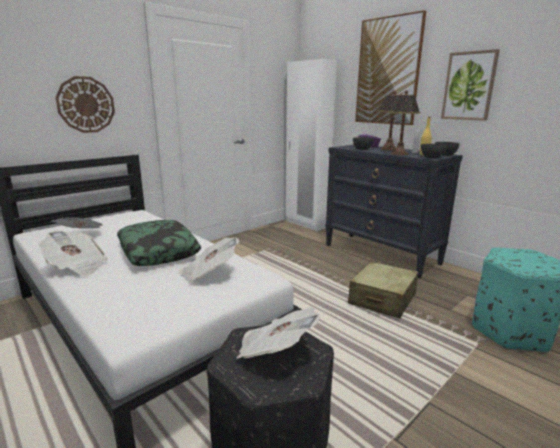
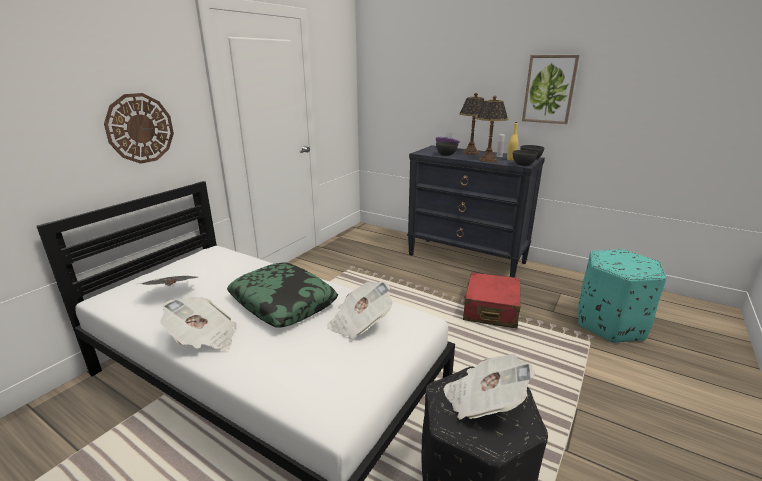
camera: 15 degrees left, 5 degrees up
(306, 224) = (375, 231): white wardrobe -> none
(382, 299) = (491, 309): beige suitcase -> red suitcase
(388, 72) = (463, 70): picture -> none

